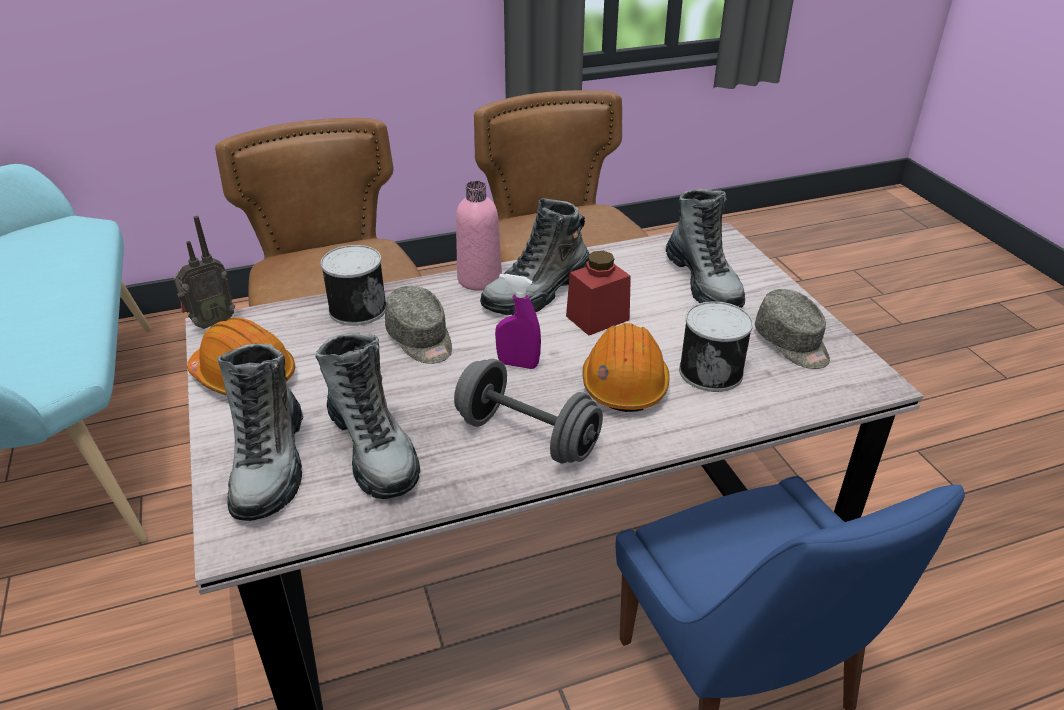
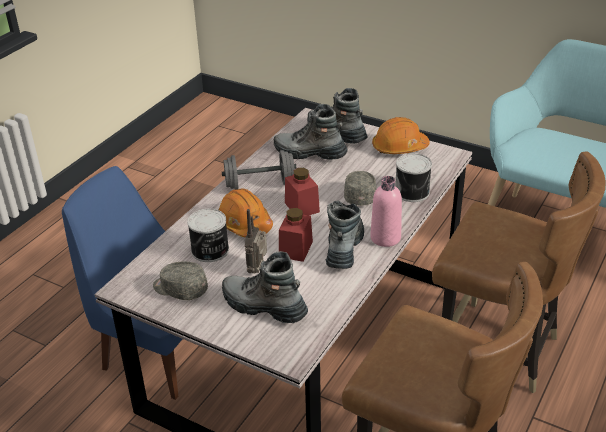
camera: 140 degrees right, 0 degrees up
(211, 324) = (456, 154): radio -> radio (258, 269)
(421, 340) = (360, 195): grey cap -> grey cap turned 75 degrees clockwise
(518, 364) = (302, 207): purple spray bottle -> red jar

